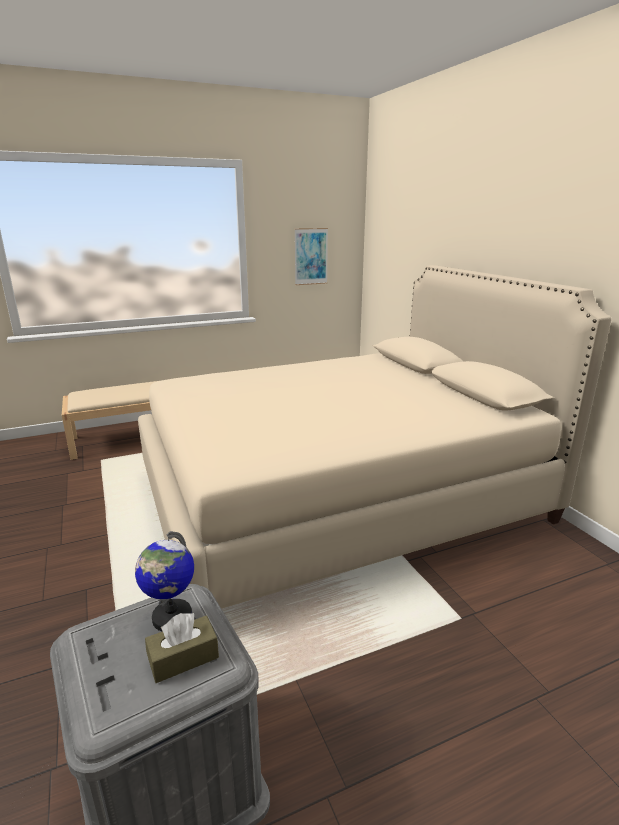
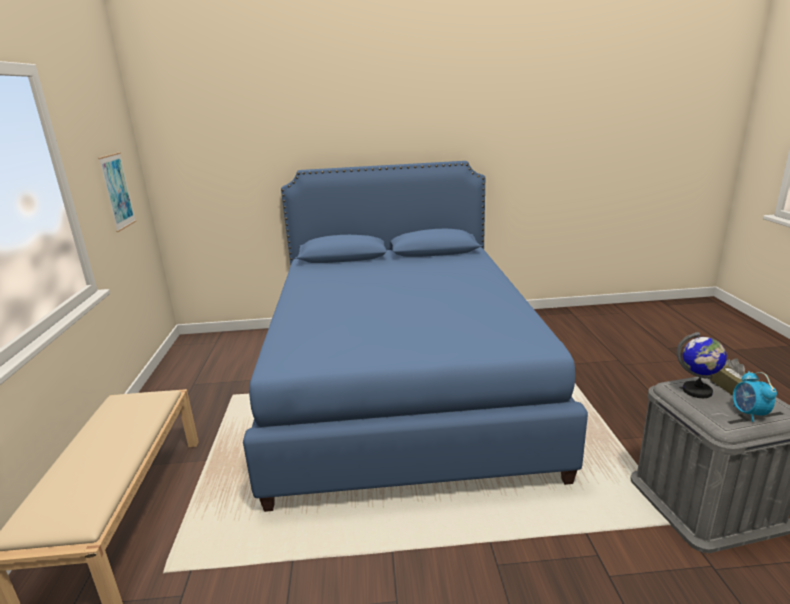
camera: 70 degrees left, 0 degrees up
(105, 663) = (748, 414): none -> alarm clock
(338, 497) = (401, 385): beige bed -> blue bed

